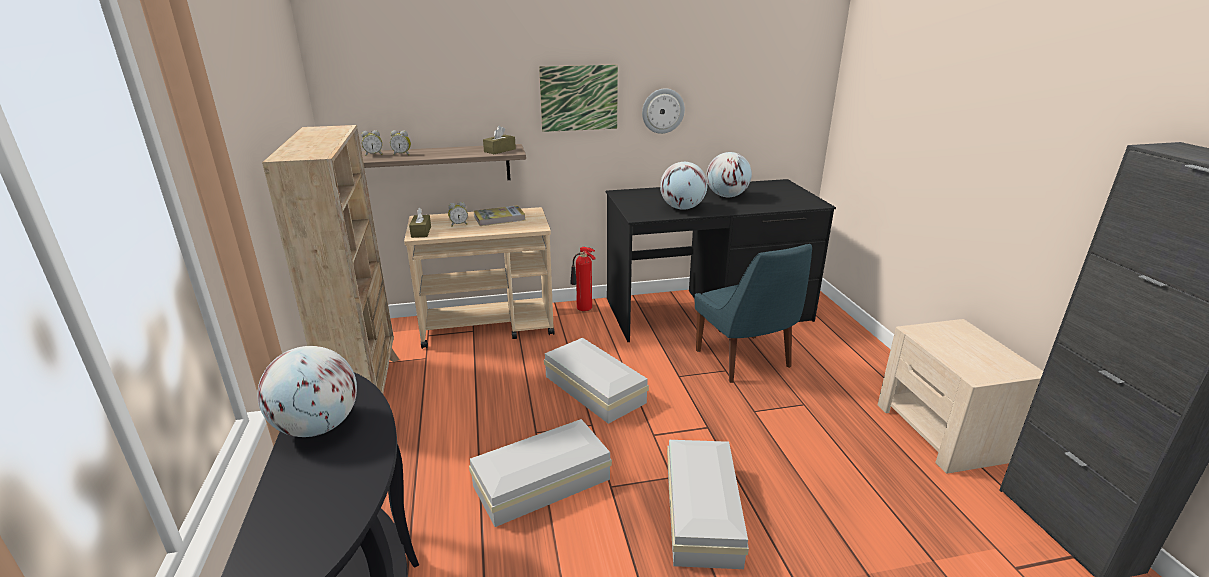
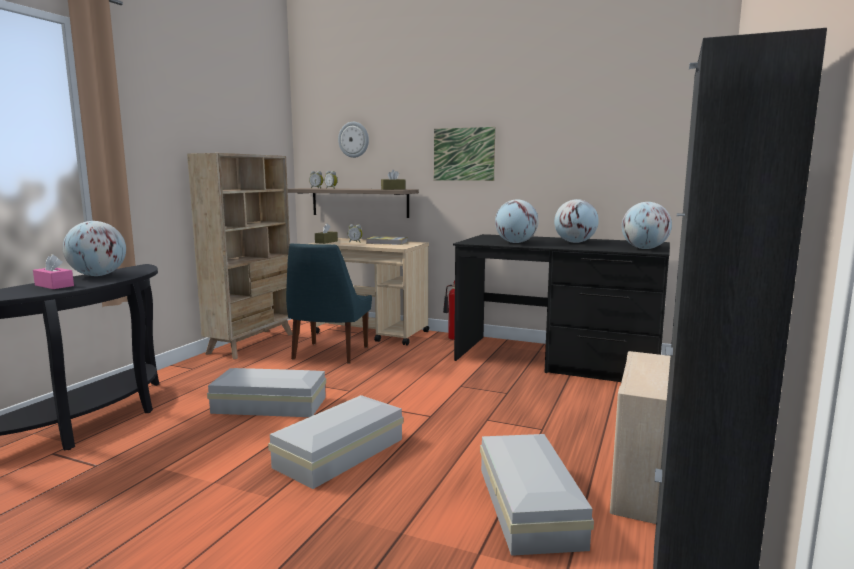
camera: 35 degrees right, 15 degrees down
(320, 483) = (54, 285): none -> pink tissue box
(594, 388) = (385, 375): white storage box -> white storage box (530, 504)
(663, 111) = (535, 167): wall clock -> wall clock (354, 139)
(744, 360) = (535, 392): blue chair -> blue chair (329, 354)
(801, 199) = (644, 248): none -> globe

